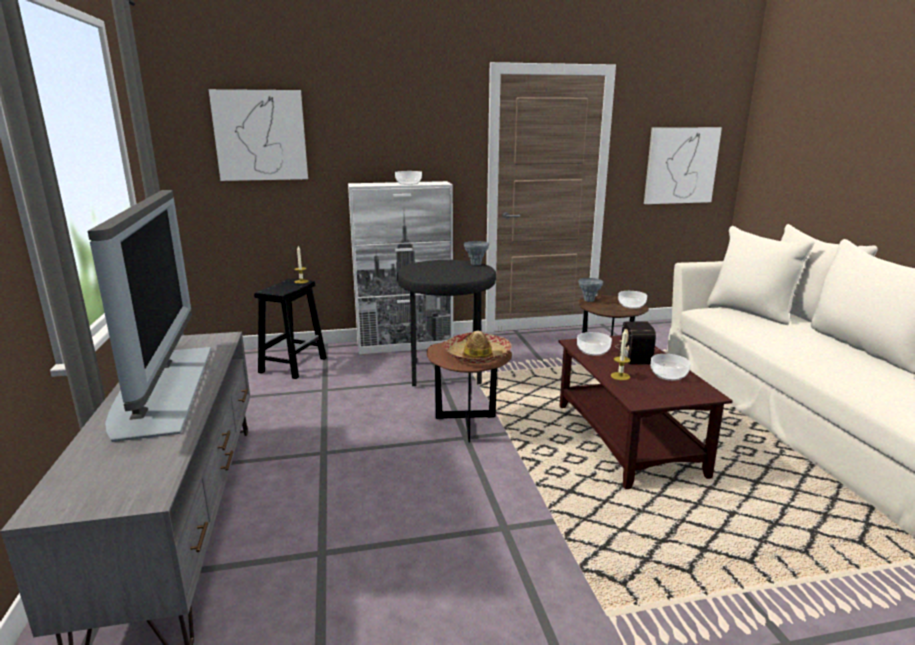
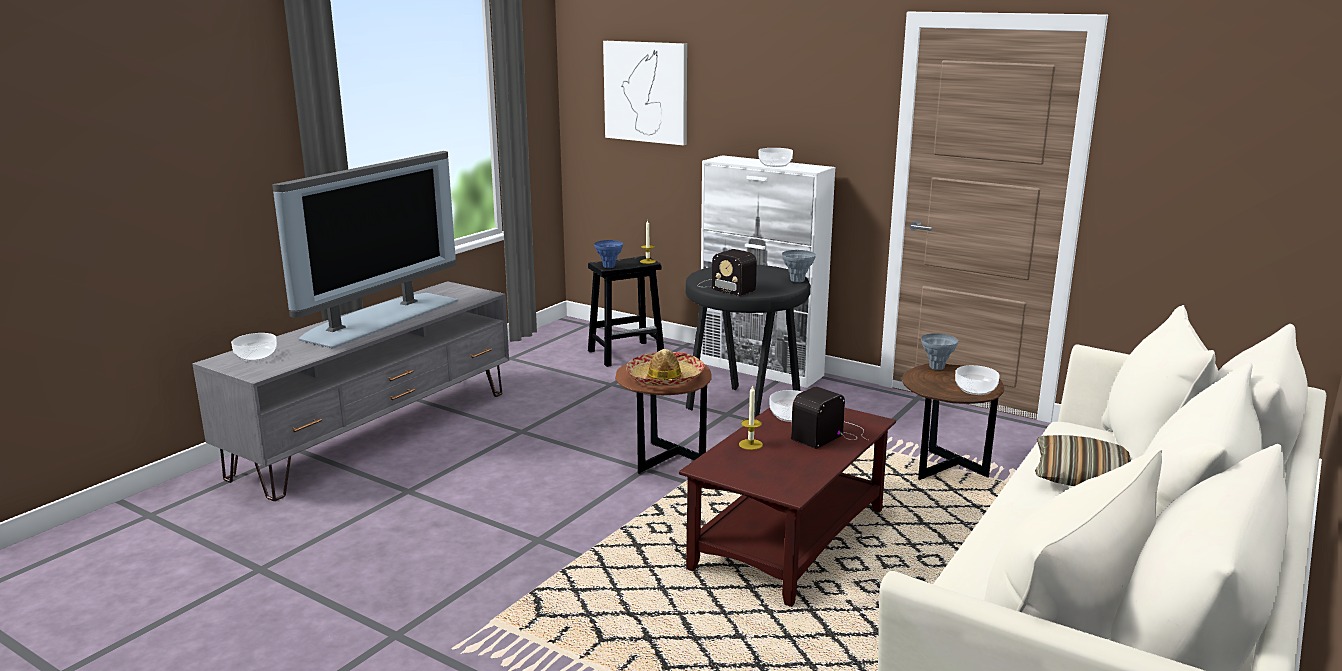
camera: 45 degrees right, 0 degrees up
(281, 291) = (609, 267): none -> blue vase
(446, 277) = (724, 286): none -> radio
(668, 375) = (802, 463): bowl -> bowl (256, 356)
(681, 165) = (1233, 188): picture -> none
(769, 330) = (1082, 477): none -> pillow

